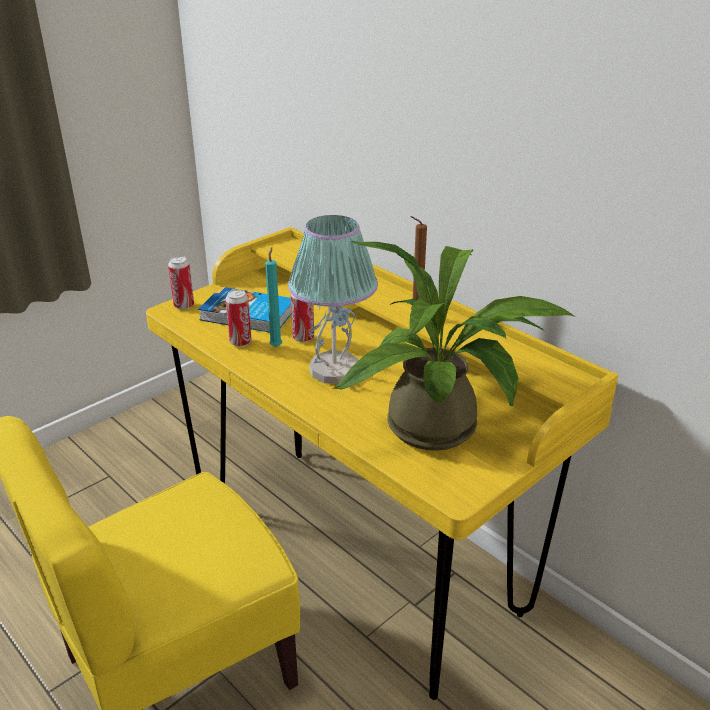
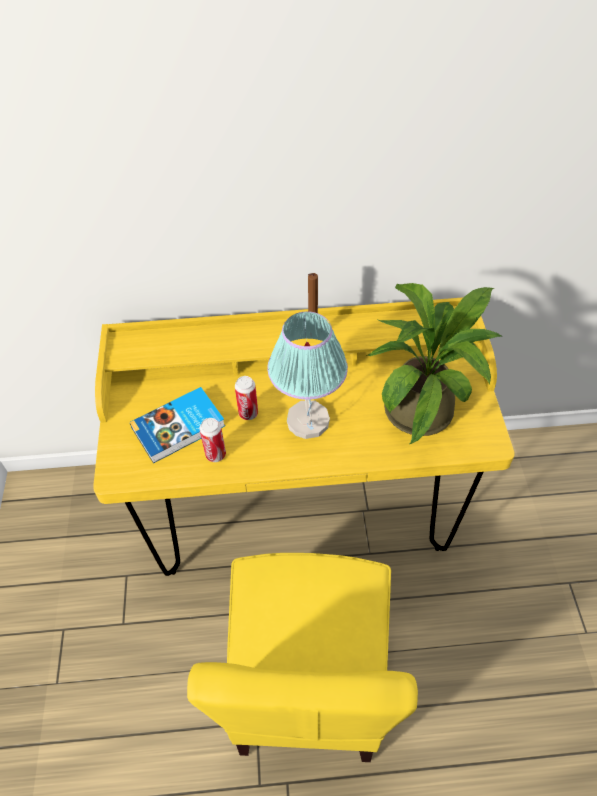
camera: 50 degrees left, 20 degrees up
(184, 305) = (117, 461): can -> none
(276, 345) = (243, 435): turquoise candle -> none

